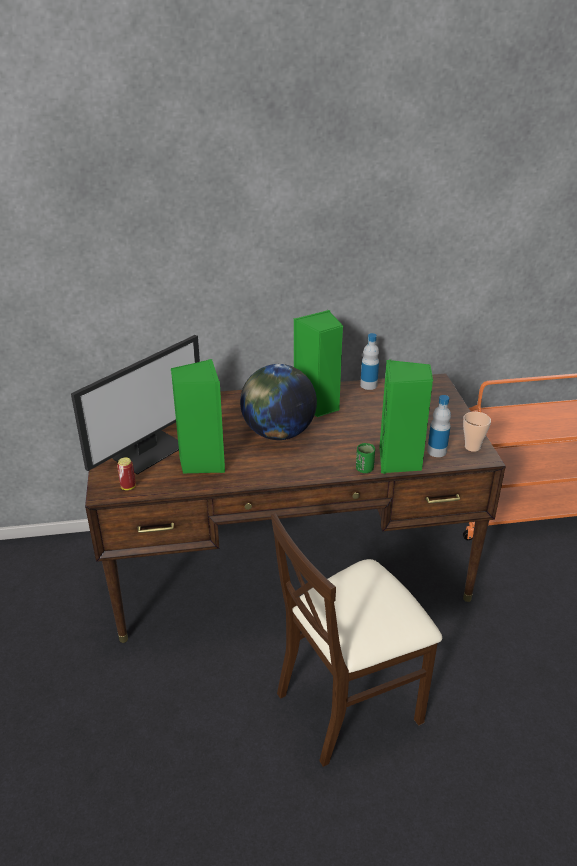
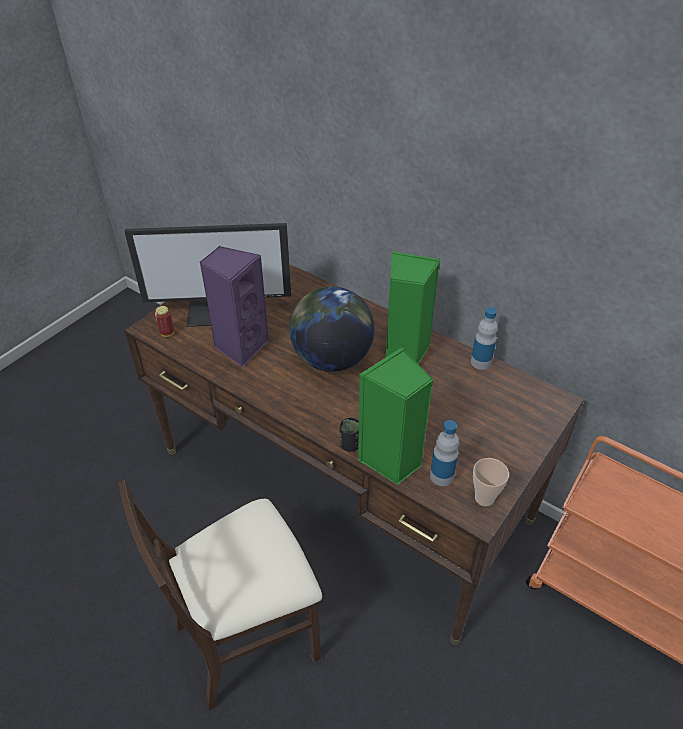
camera: 45 degrees right, 10 degrees up
(202, 462) = (240, 346): green speaker -> purple speaker
(349, 703) = (247, 636): beige chair -> beige chair turned 45 degrees counterclockwise
(364, 469) = (350, 445): green cup -> black cup

